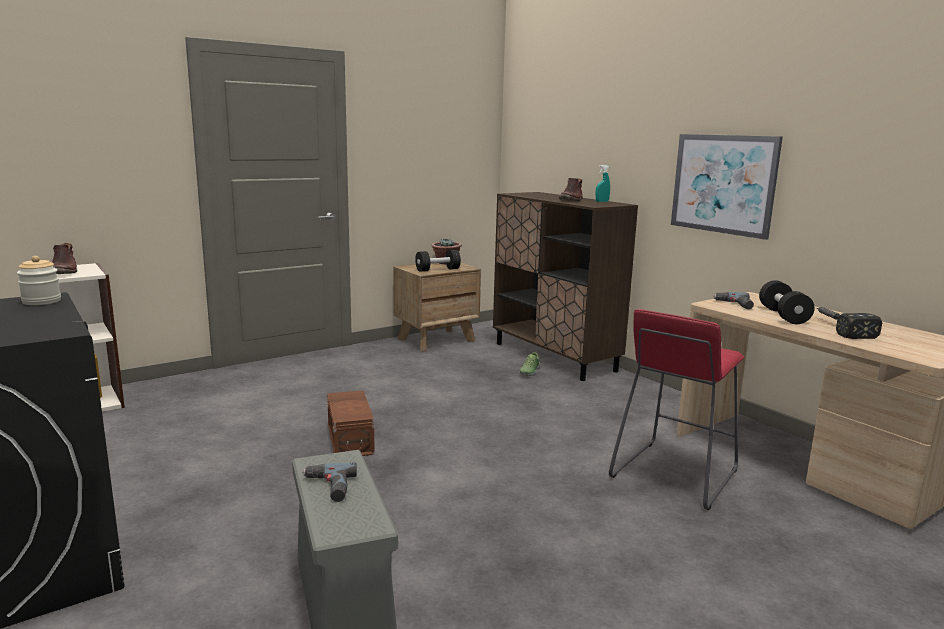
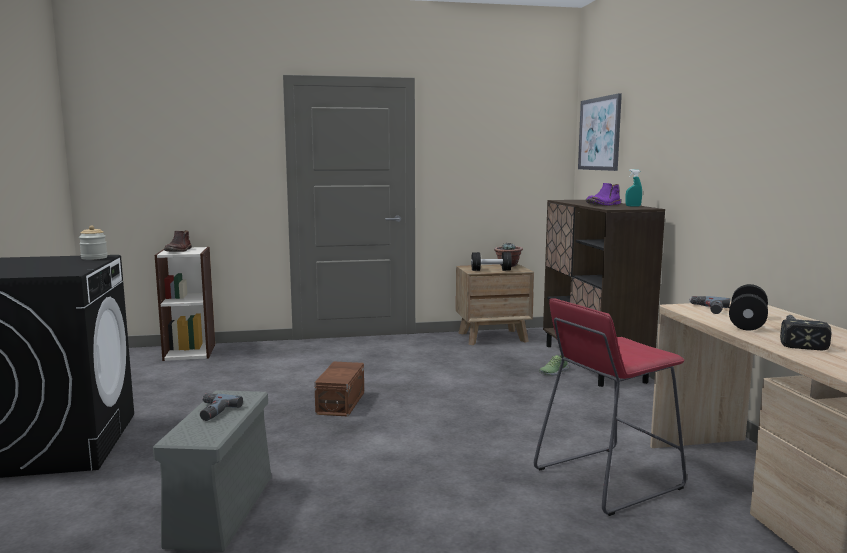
camera: 25 degrees right, 5 degrees down
(571, 200) = (604, 205): brown boot -> purple boot
(723, 184) = (734, 184): picture -> picture (599, 134)

